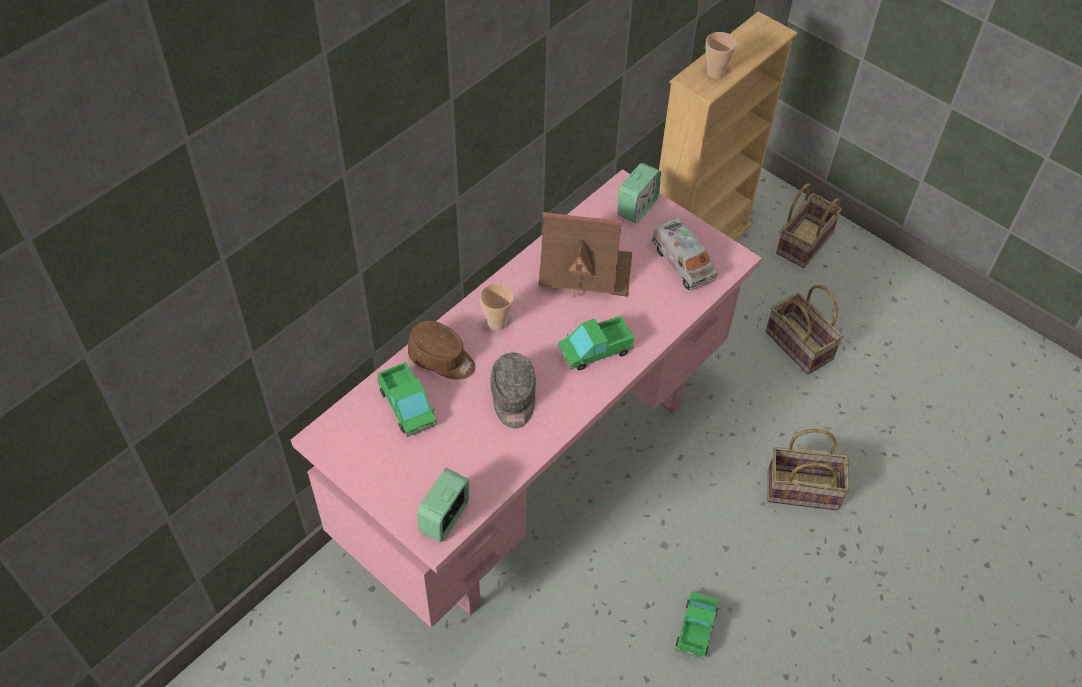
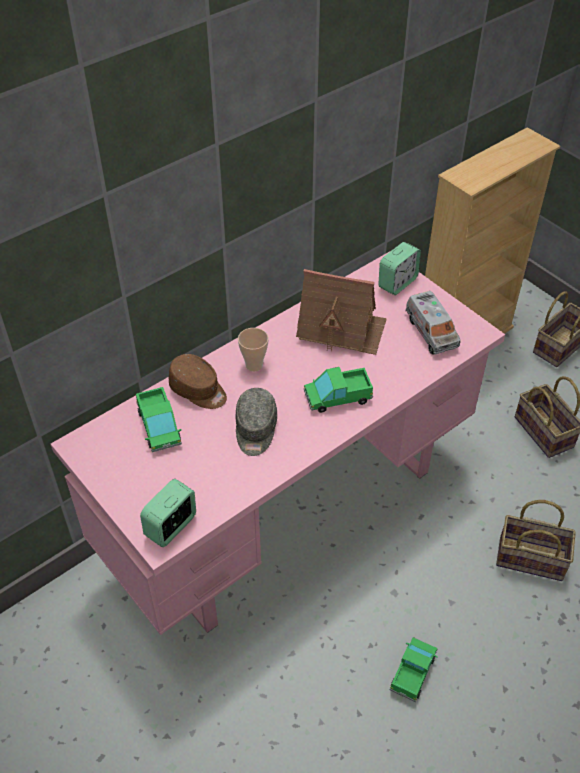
camera: 10 degrees right, 5 degrees down
(715, 73) = (480, 171): cup -> none

